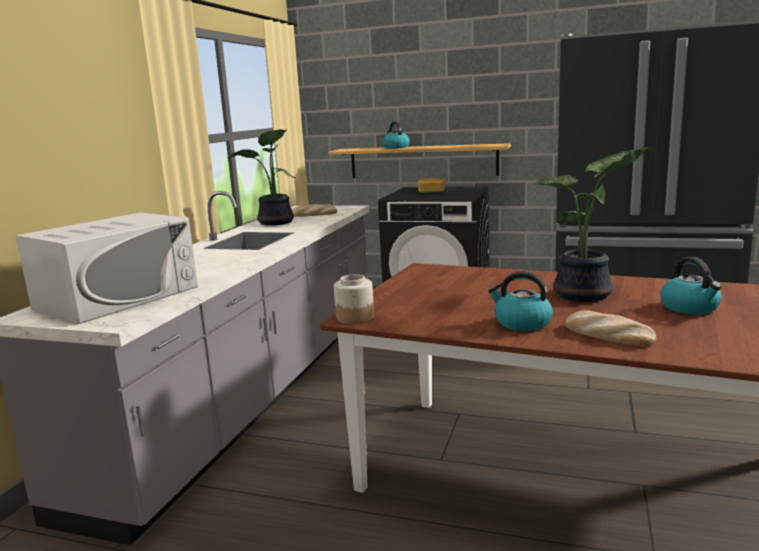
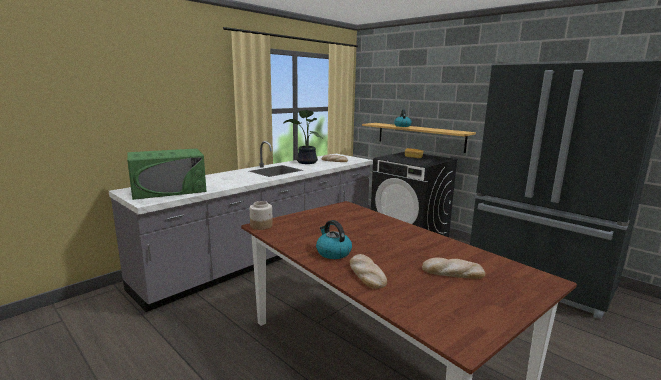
camera: 25 degrees right, 0 degrees up
(118, 297) = (169, 190): white microwave -> green microwave
(586, 295) = (402, 245): potted plant -> none
(690, 308) = (452, 272): kettle -> bread

